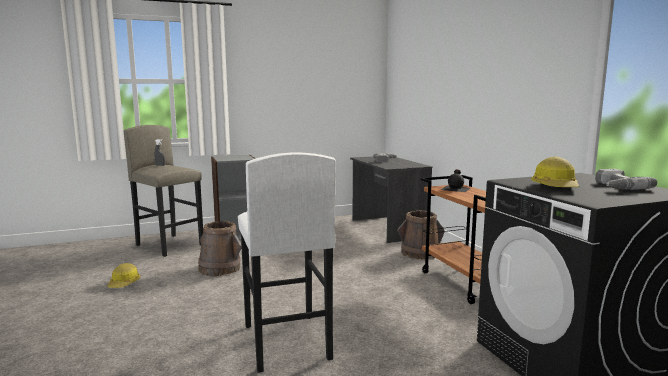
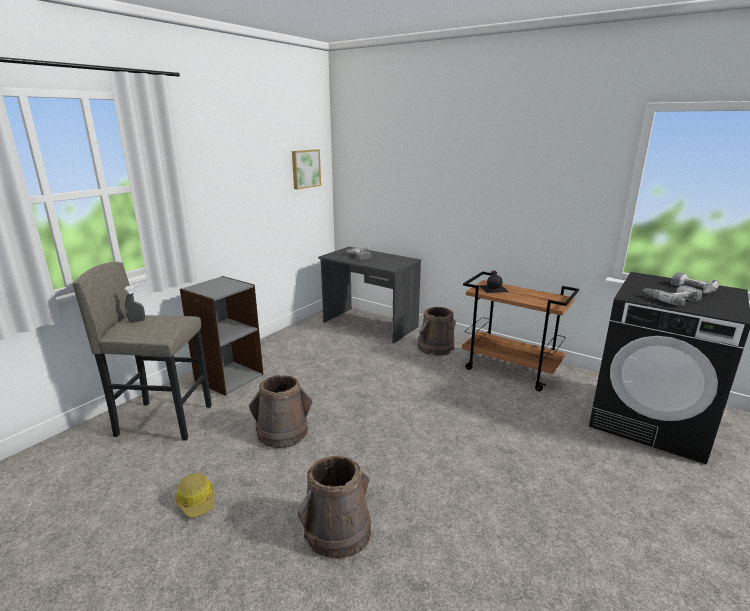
camera: 35 degrees left, 10 degrees up
(166, 323) = (338, 531): none -> brown bucket
(285, 342) = (476, 494): white stool -> none
(353, 82) = (305, 168): none -> picture
(555, 187) = (671, 298): hard hat -> power drill

